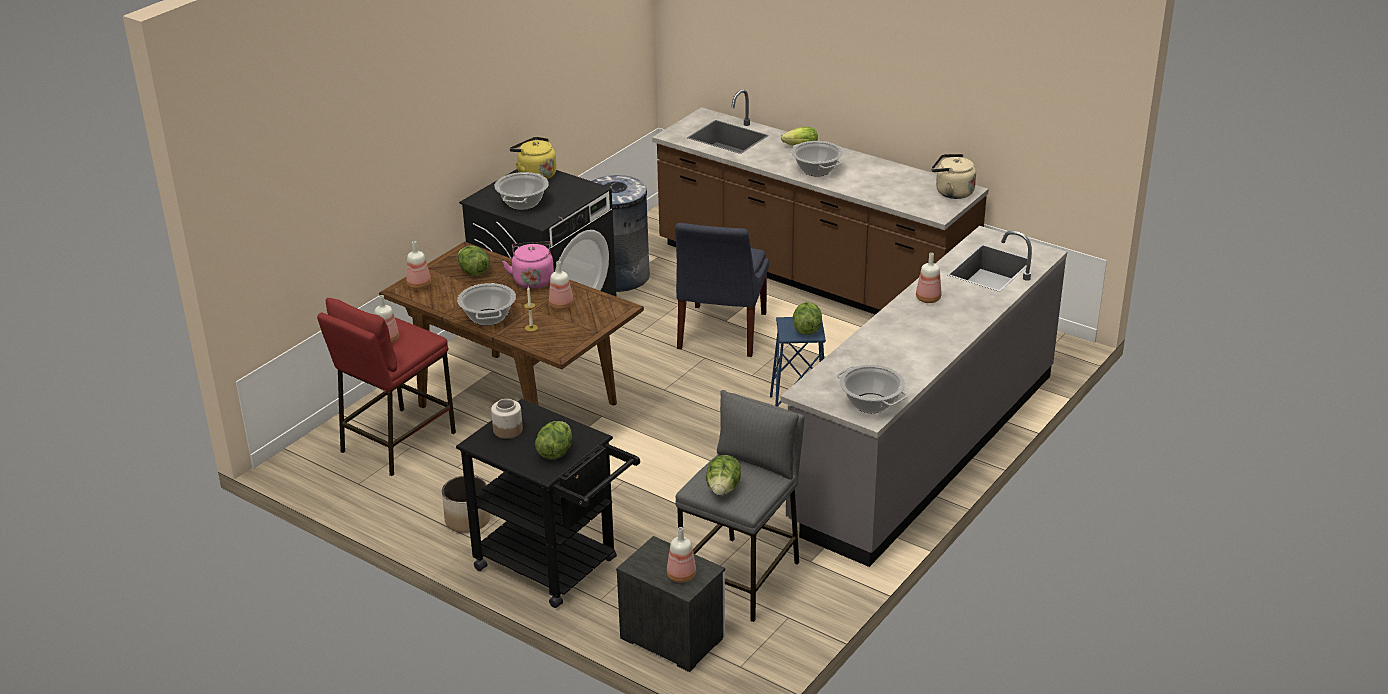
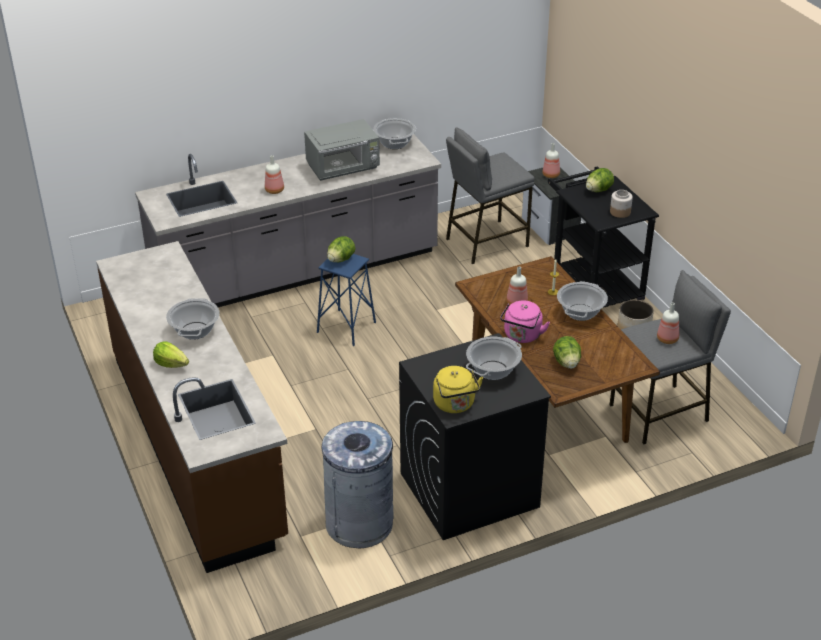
camera: 150 degrees left, 5 degrees up
(397, 442) = (659, 413): red stool -> grey stool
(419, 285) = (621, 365): bottle -> none
(720, 333) = (332, 417): blue chair -> none
(723, 489) = (507, 166): lettuce -> none
(888, 349) = (344, 168): none -> grey microwave
(951, 192) = (128, 266): beige kettle -> none

